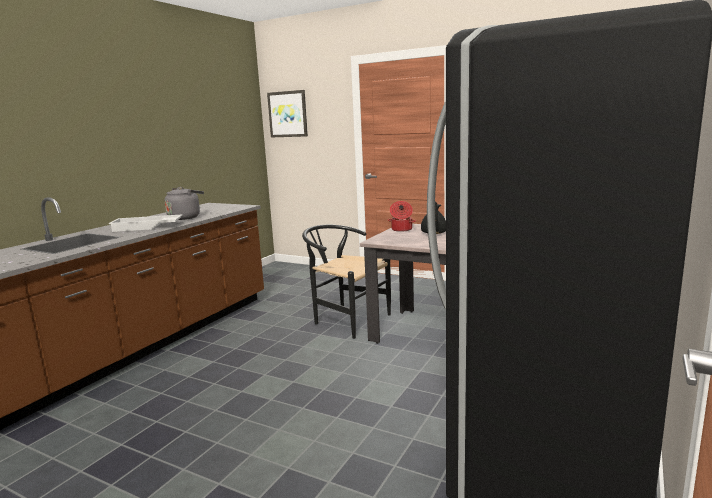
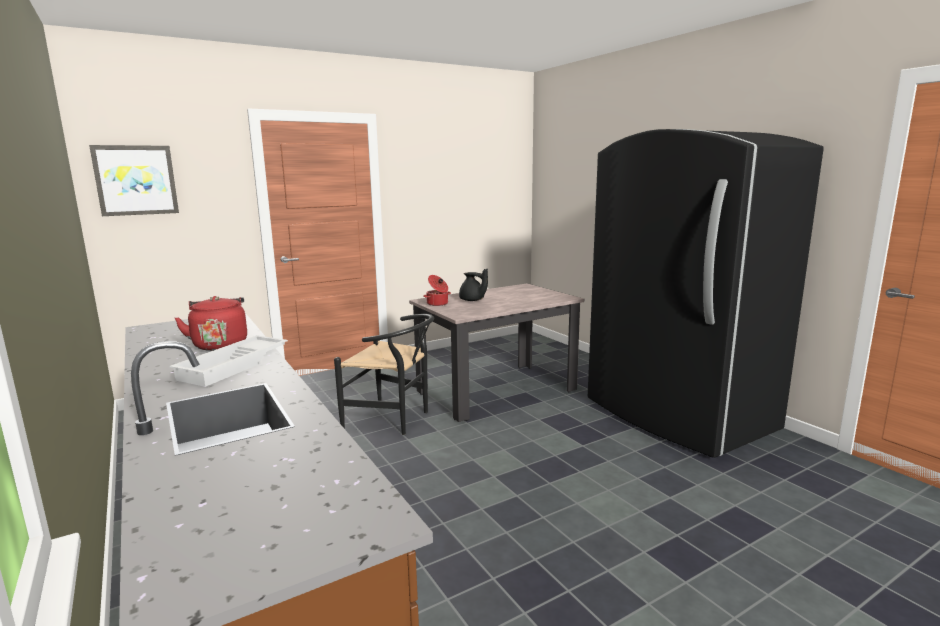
camera: 60 degrees left, 0 degrees up
(186, 217) = (220, 344): grey kettle -> red kettle
(346, 320) = (394, 419): black chair -> black chair turned 135 degrees counterclockwise

